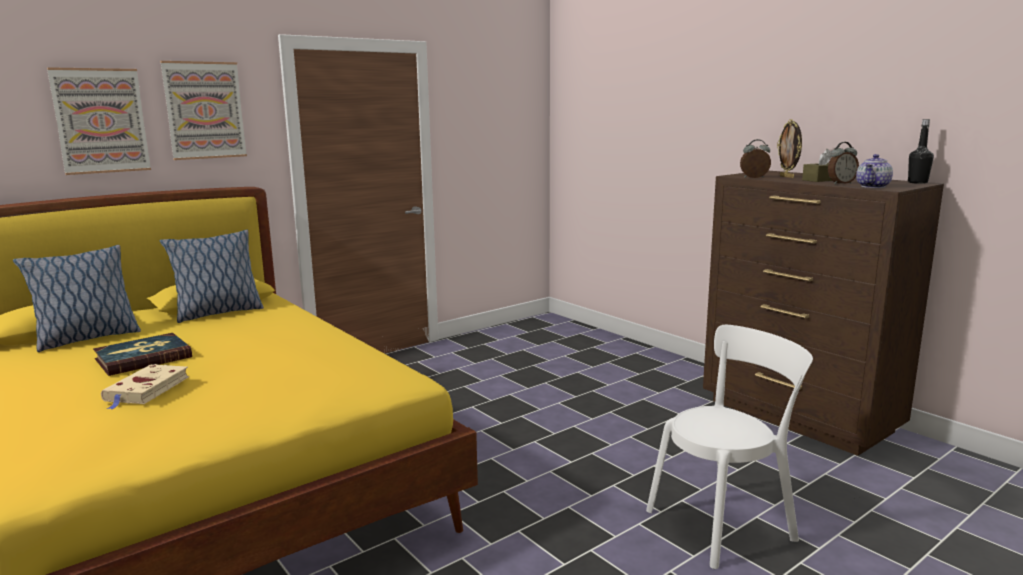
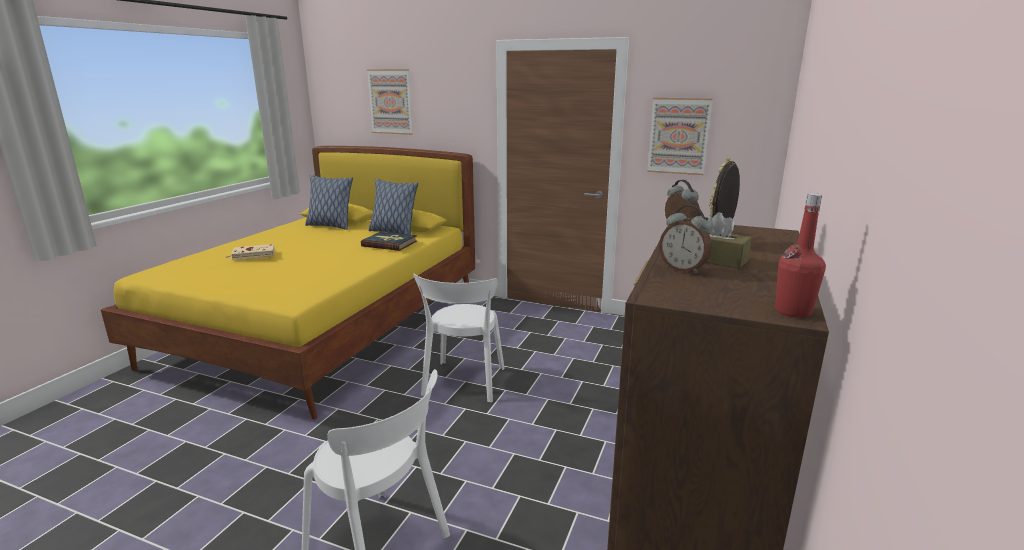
camera: 60 degrees right, 5 degrees up
(143, 358) = (303, 242): book -> book (389, 243)
(204, 110) = (444, 97): picture -> picture (678, 136)
(485, 432) = (463, 383): none -> white chair
(873, 186) = (670, 286): teapot -> none
(917, 182) = (793, 311): black bottle -> red bottle

